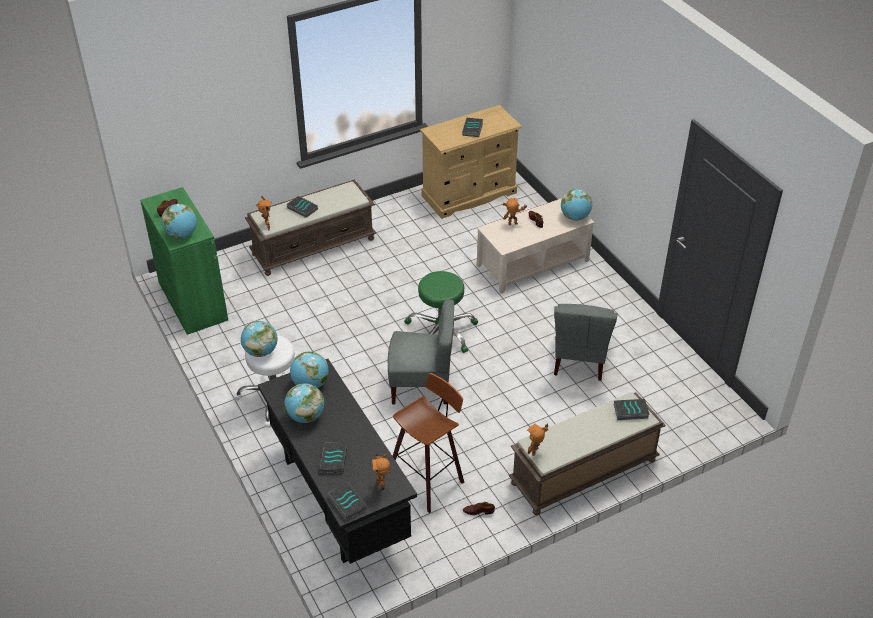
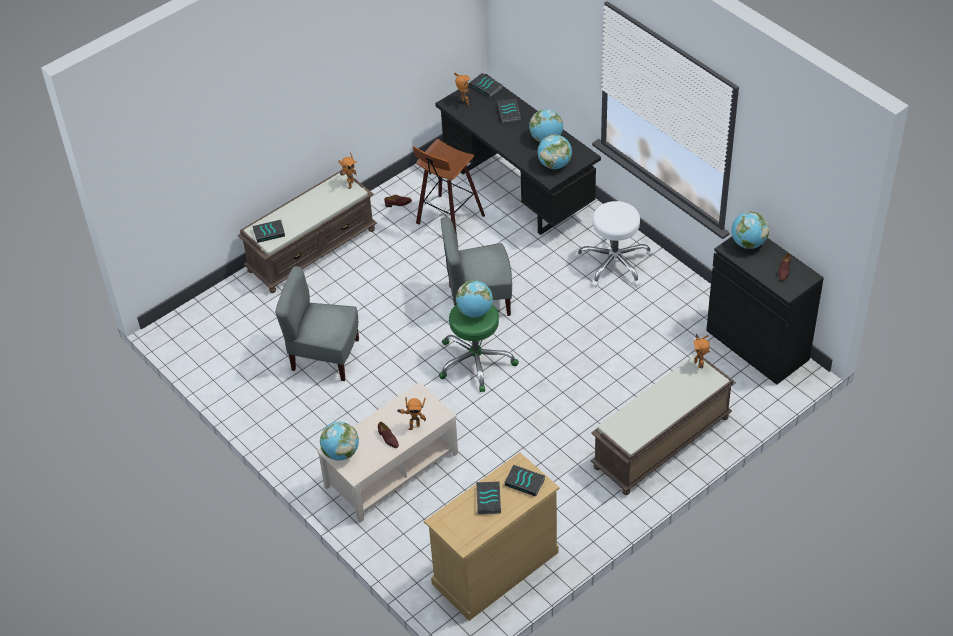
camera: 170 degrees right, 5 degrees up
(193, 301) = (757, 345): green cabinet -> black cabinet
(261, 351) = (623, 213): globe -> globe (475, 311)
(301, 209) = (672, 397): book -> book (525, 482)
(579, 359) = (324, 356): grey chair -> grey chair turned 75 degrees counterclockwise

